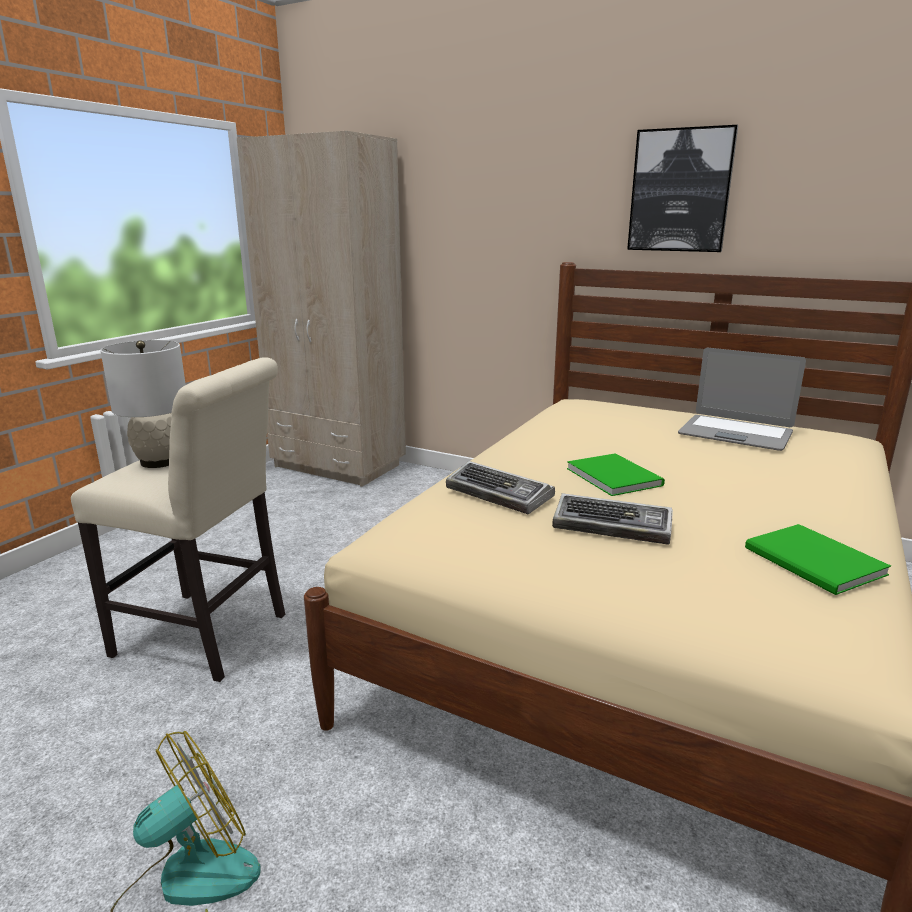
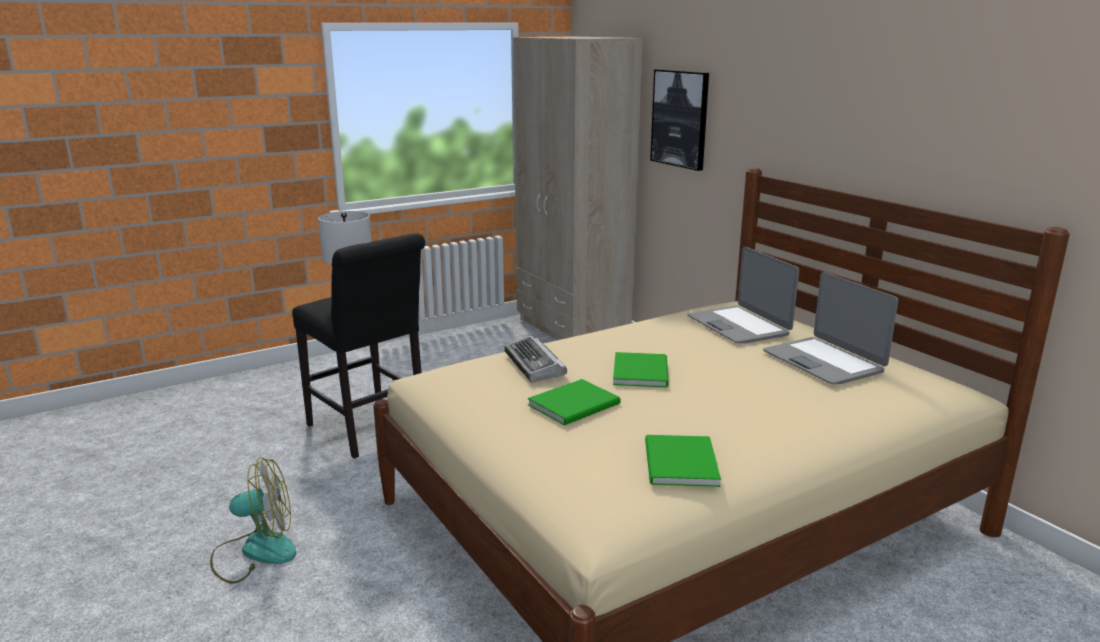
camera: 30 degrees right, 0 degrees up
(208, 638) = (370, 431): beige stool -> black stool
(613, 526) = (577, 404): keyboard -> green book
(617, 417) = (738, 326): none -> laptop
(680, 191) = (853, 109): picture -> picture (680, 118)

